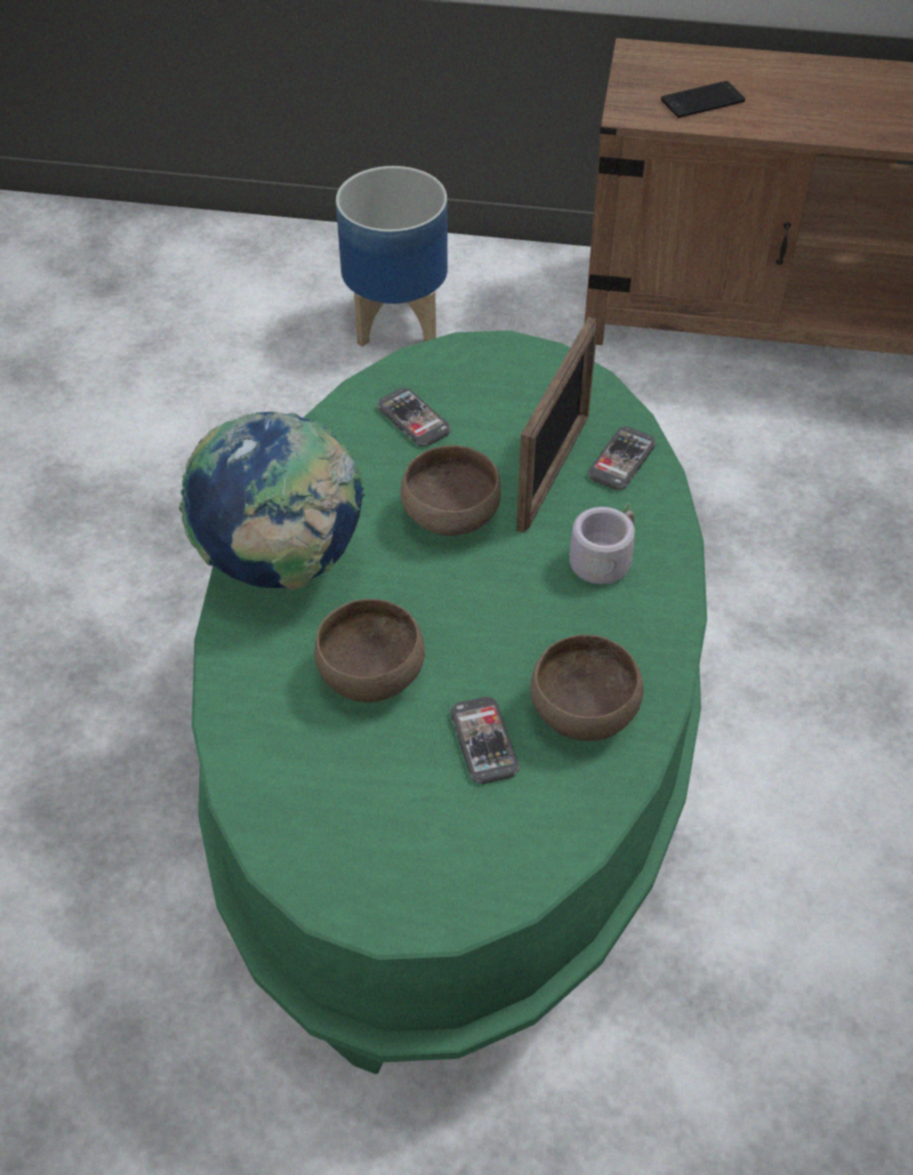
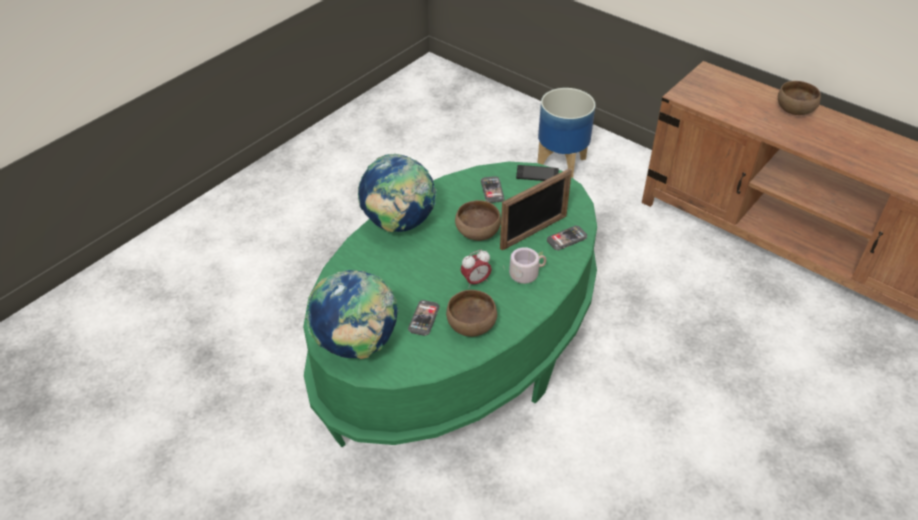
camera: 30 degrees right, 5 degrees down
(370, 673) = (400, 276): brown bowl -> brown bowl (794, 109)
(394, 864) = (357, 345): none -> globe
(523, 618) = (475, 281): none -> alarm clock
(702, 101) = (720, 100): phone -> phone (537, 174)

